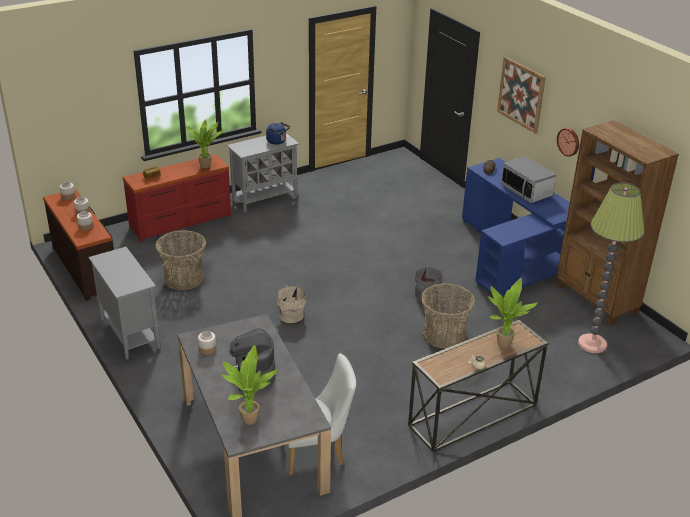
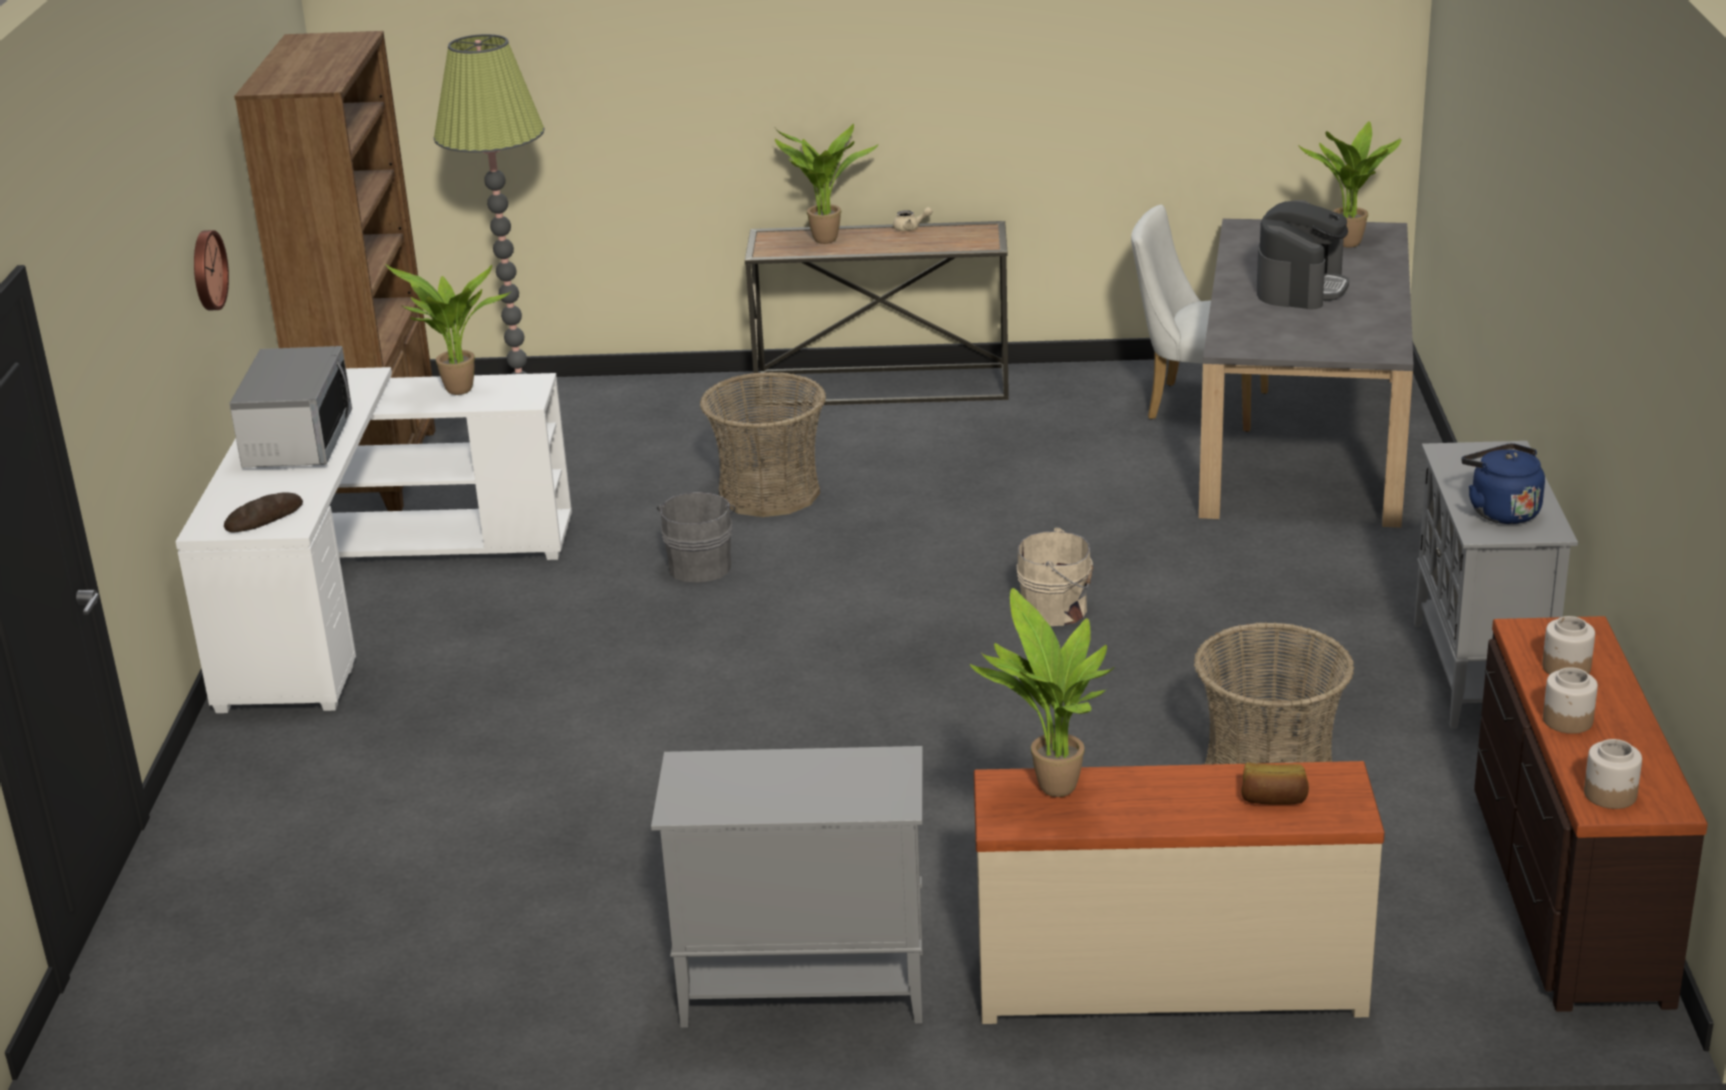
camera: 145 degrees left, 5 degrees down
(181, 222) = (1169, 979): red dresser -> beige dresser
(207, 349) = (1364, 332): jar -> none
(277, 141) = (729, 778): blue kettle -> blue kettle (1501, 511)
(515, 254) = (366, 593): blue desk -> white desk
(519, 228) = (458, 393): none -> potted plant
(521, 94) = (131, 299): picture -> none

